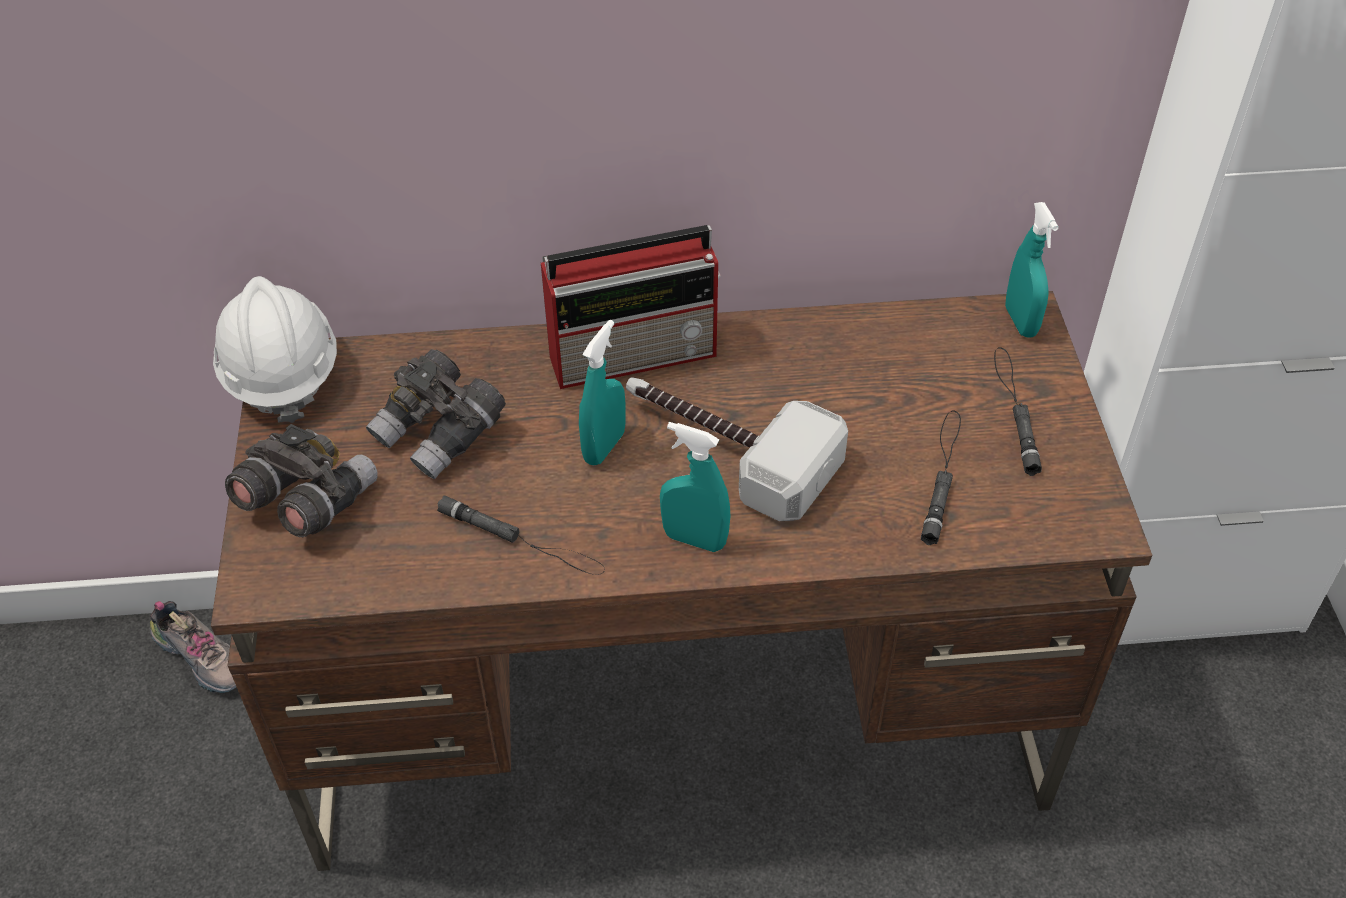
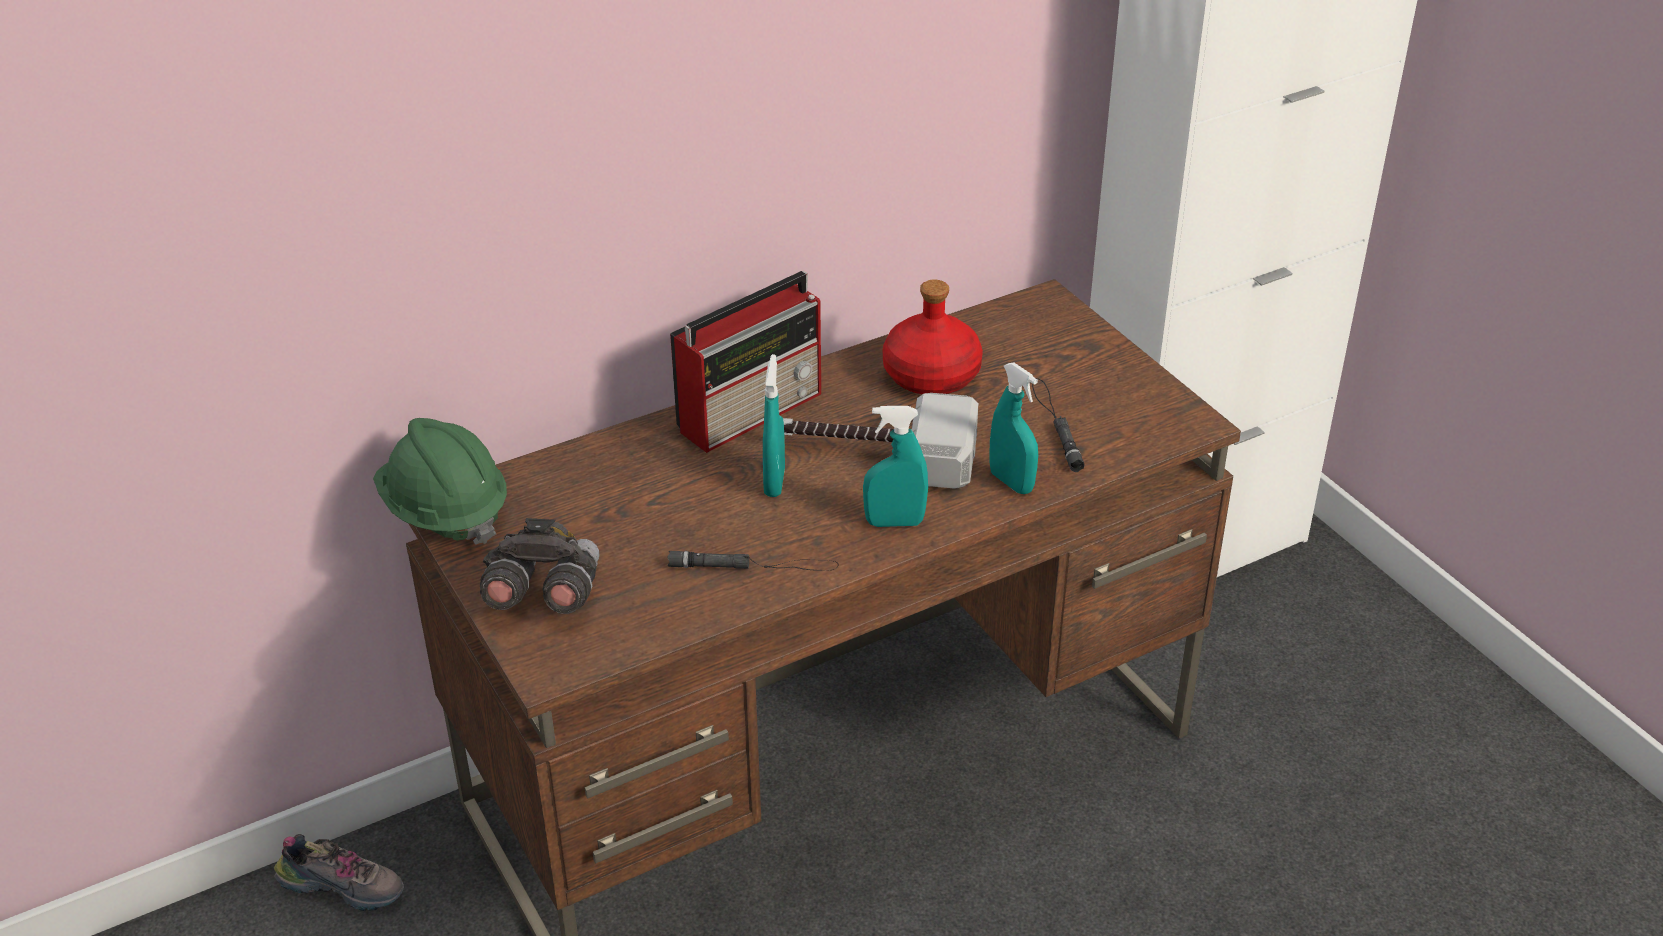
camera: 25 degrees left, 10 degrees down
(281, 373) = (445, 511): white hard hat -> green hard hat
(440, 434) = (626, 513): grey binoculars -> none
(843, 370) = (930, 375): none -> red bottle
(1015, 410) = (1080, 365): black flashlight -> none
(1020, 321) = (1045, 305): turquoise spray bottle -> turquoise spray bottle (1011, 482)

